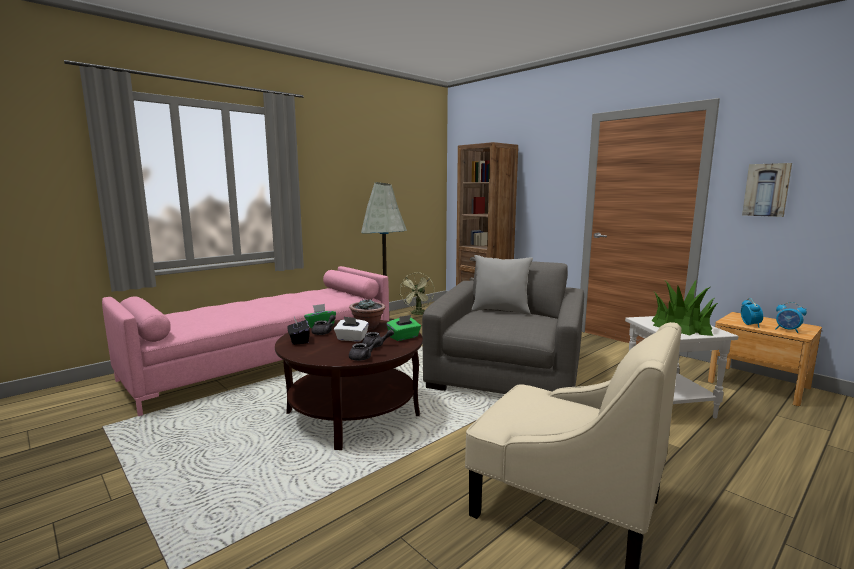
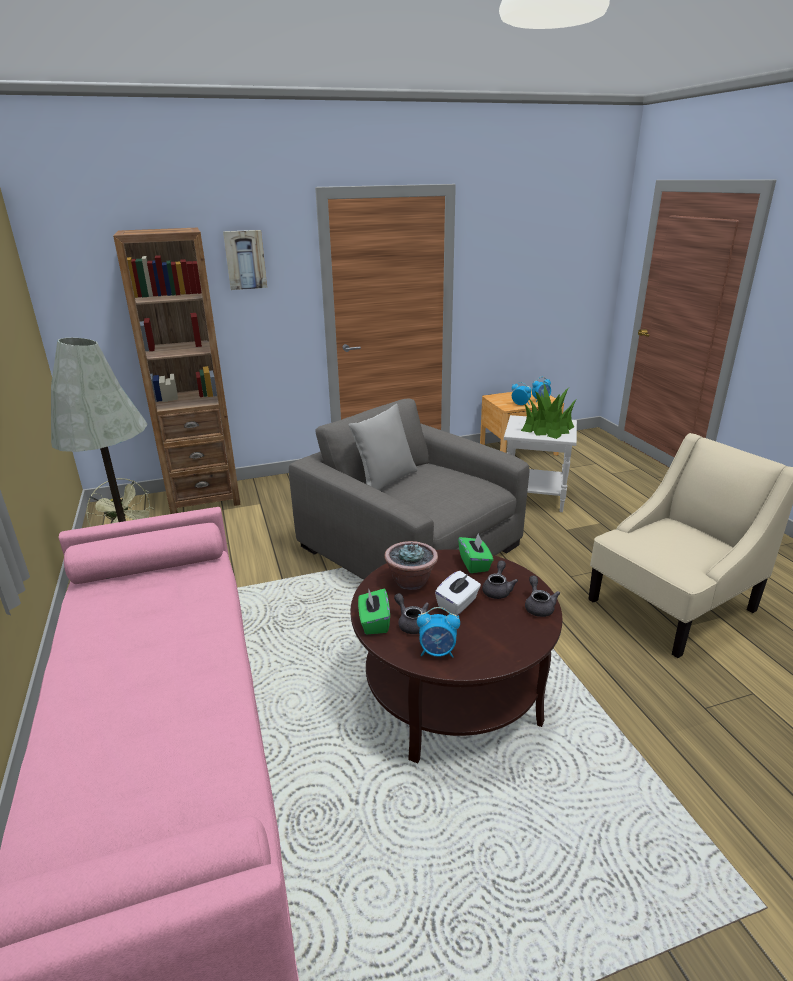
camera: 65 degrees left, 15 degrees up
(298, 340) = (437, 652): black tissue box -> alarm clock
(766, 190) = (498, 279): picture -> picture (245, 260)

